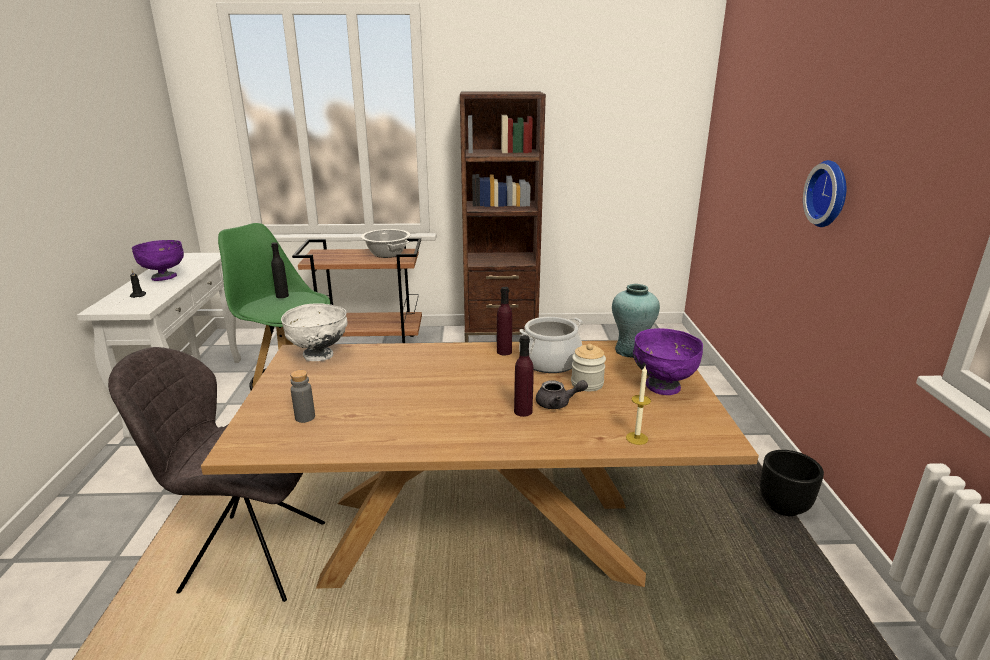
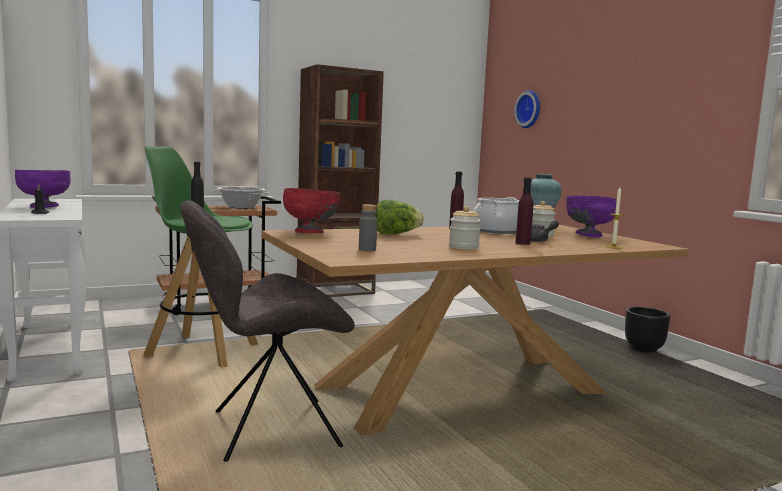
camera: 25 degrees left, 15 degrees down
(319, 356) = (310, 232): white bowl -> red bowl
(406, 366) = (396, 234): none -> lettuce
(427, 419) = (463, 247): none -> jar
(830, 194) = (623, 127): wall clock -> wall clock (530, 109)

